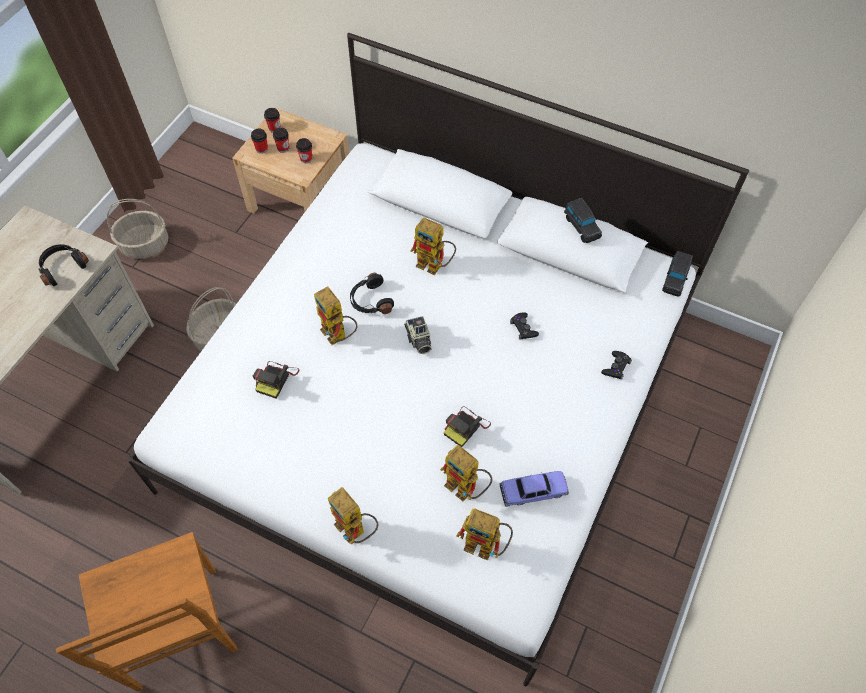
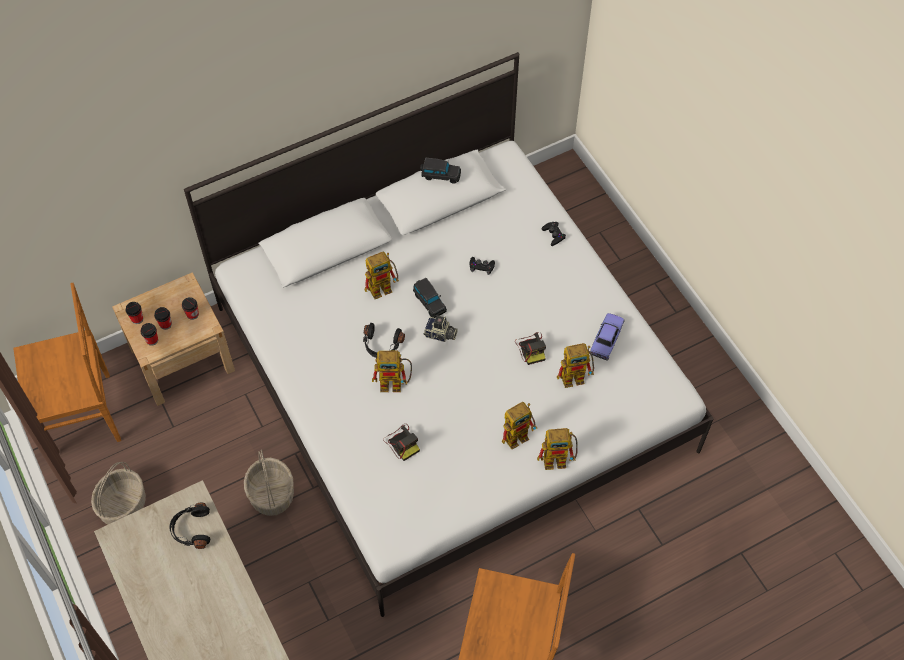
camera: 55 degrees left, 0 degrees up
(206, 172) = (83, 415): none -> brown chair
(486, 546) = (625, 389): toy robot -> toy robot (519, 434)
(675, 279) = (514, 156): black toy car -> black toy car (429, 302)

